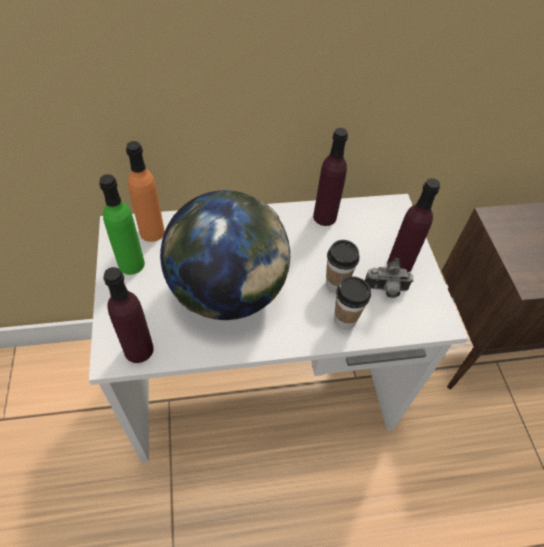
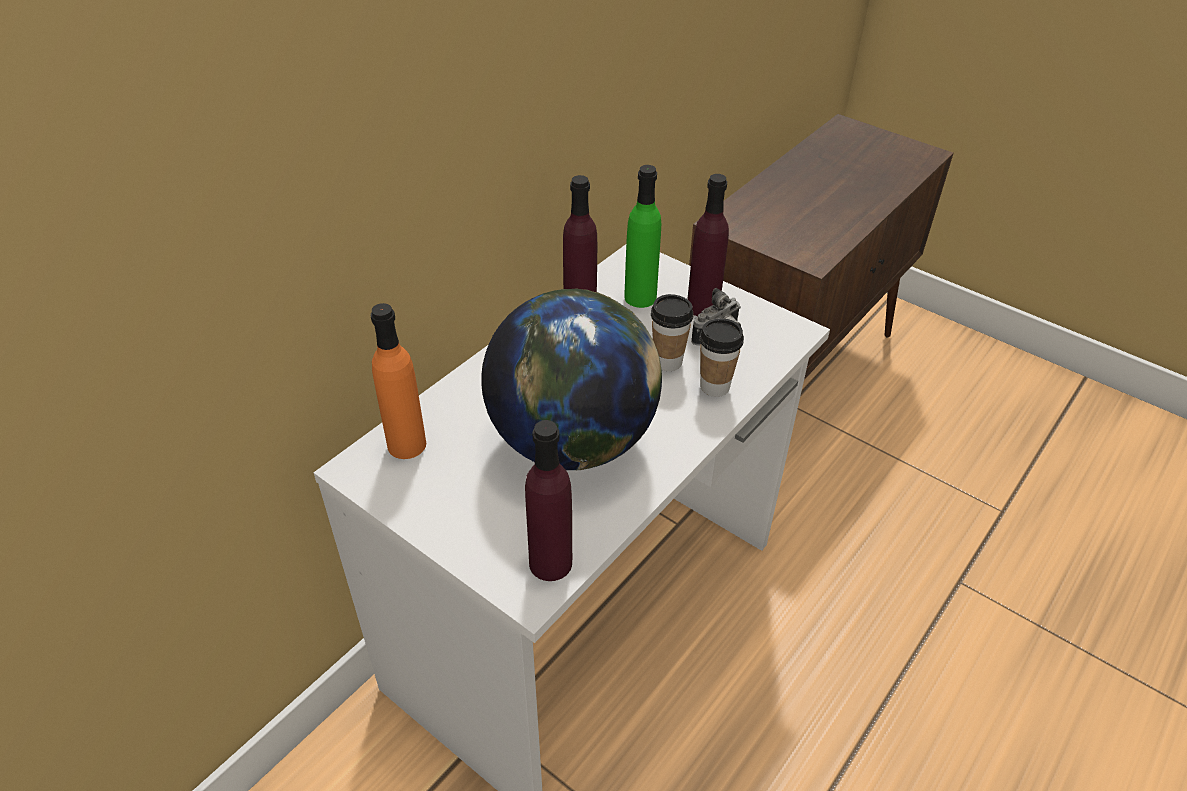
camera: 40 degrees left, 10 degrees down
(131, 264) = (426, 492): green bottle -> green bottle (640, 297)

